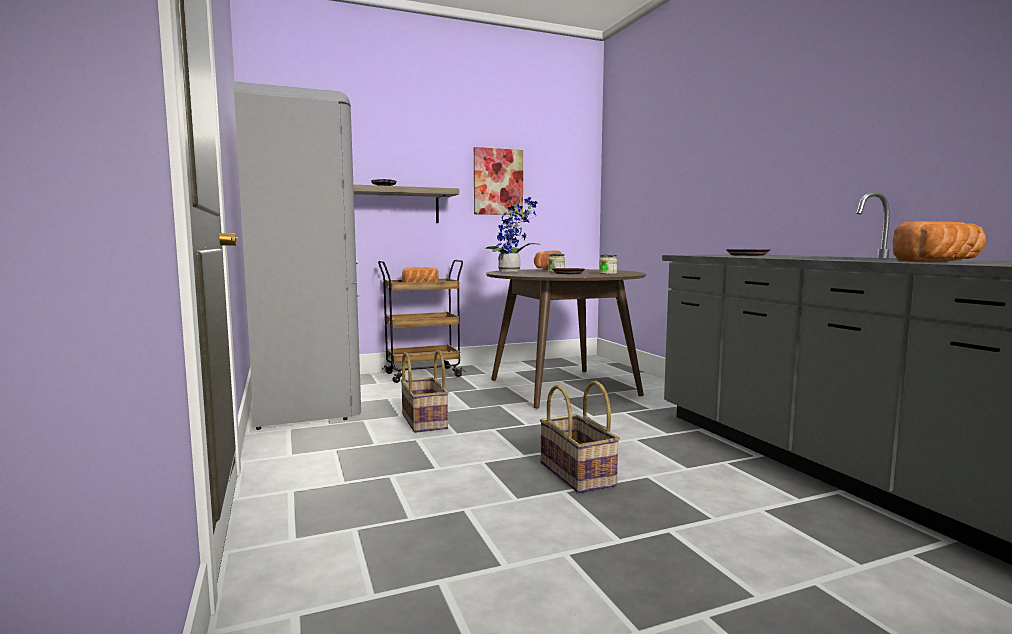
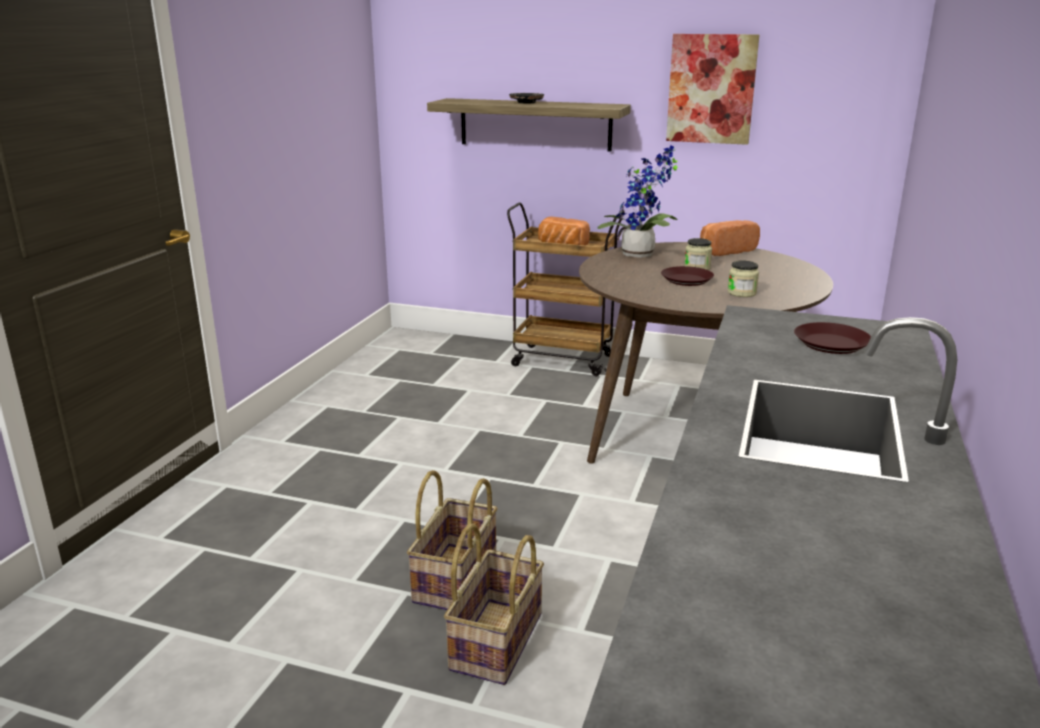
camera: 40 degrees right, 15 degrees up
(310, 409) = (379, 383): grey fridge -> none
(423, 421) = (444, 439): basket -> basket (495, 640)
(941, 261) = (764, 515): bread -> none

